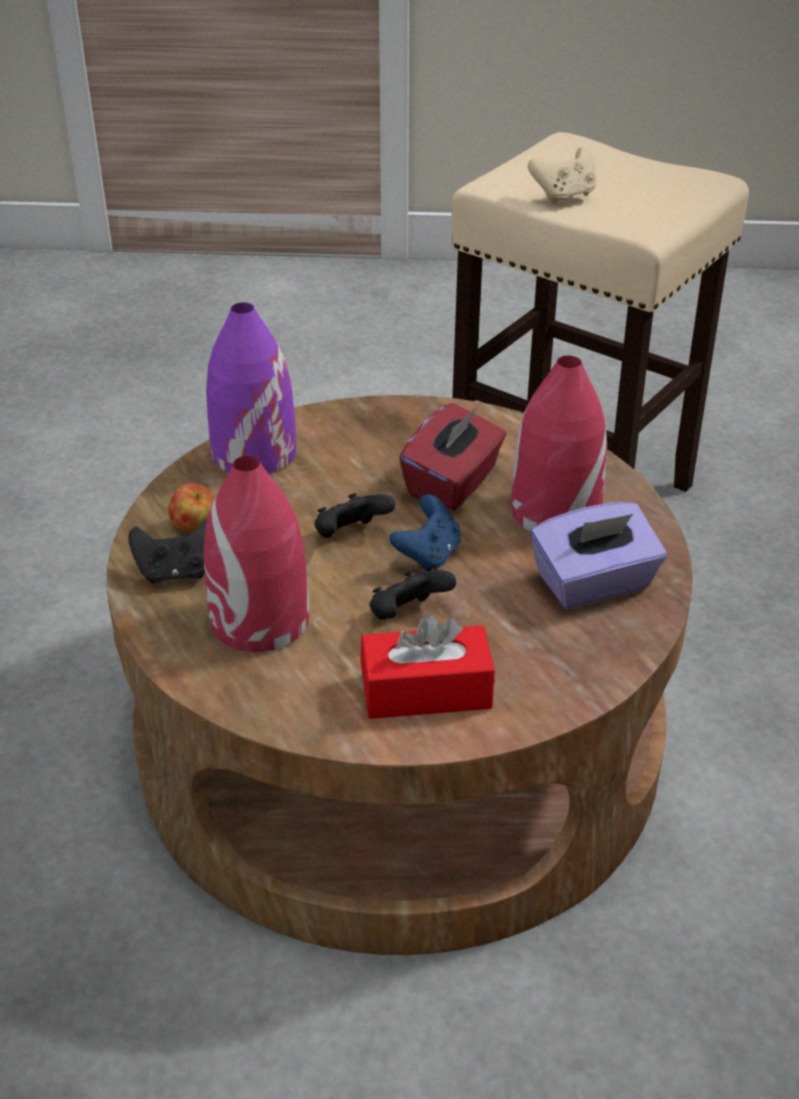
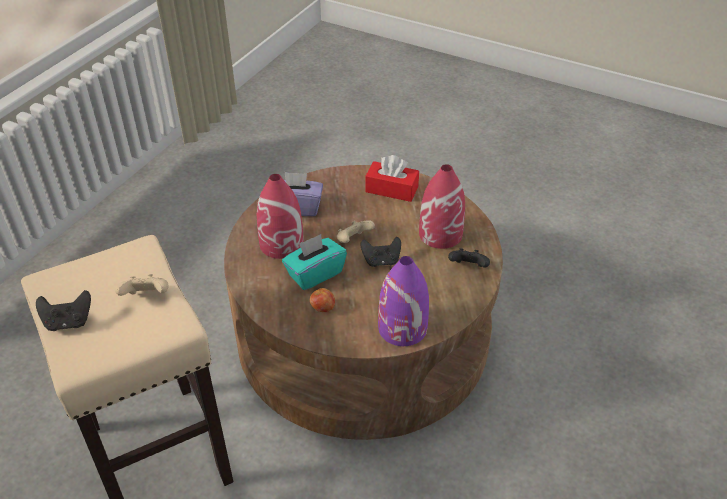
camera: 155 degrees left, 5 degrees up
(194, 526) = (451, 290): apple -> apple (322, 308)
(407, 615) = (380, 218): black game controller -> black game controller (68, 322)
(428, 555) = (353, 240): blue game controller -> beige game controller
(453, 483) = (315, 273): red tissue box -> turquoise tissue box

